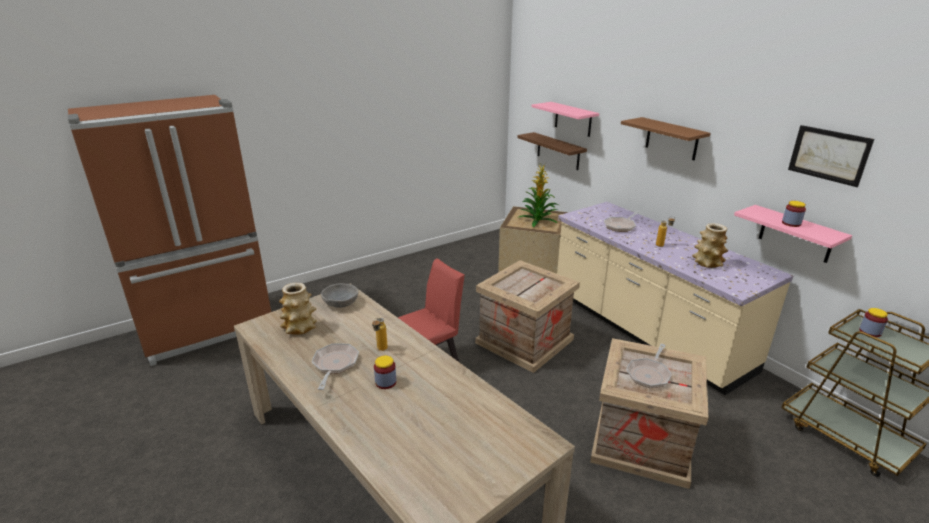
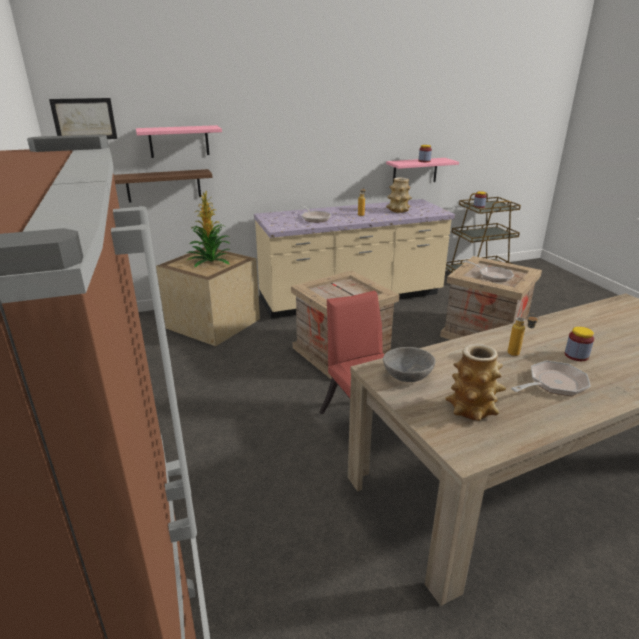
camera: 75 degrees left, 0 degrees up
(335, 365) = (553, 384): frying pan -> frying pan turned 135 degrees clockwise
(671, 139) = (307, 130): brown shelf -> none
(828, 155) = (425, 109): picture -> picture (84, 119)

